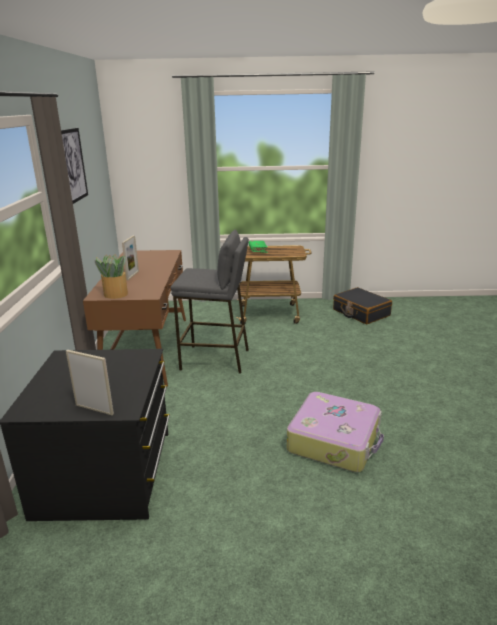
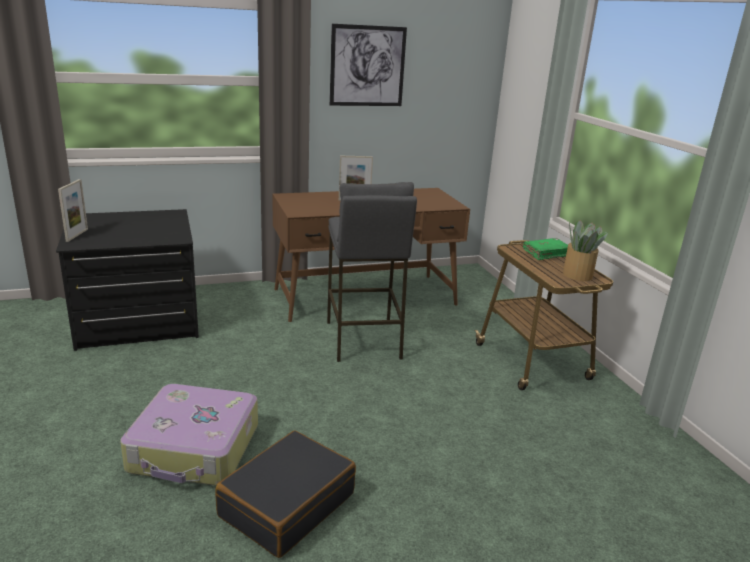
camera: 70 degrees right, 0 degrees up
(115, 294) = (293, 201): potted plant -> potted plant (577, 274)
(361, 313) = (633, 459): black suitcase -> black suitcase (286, 504)

